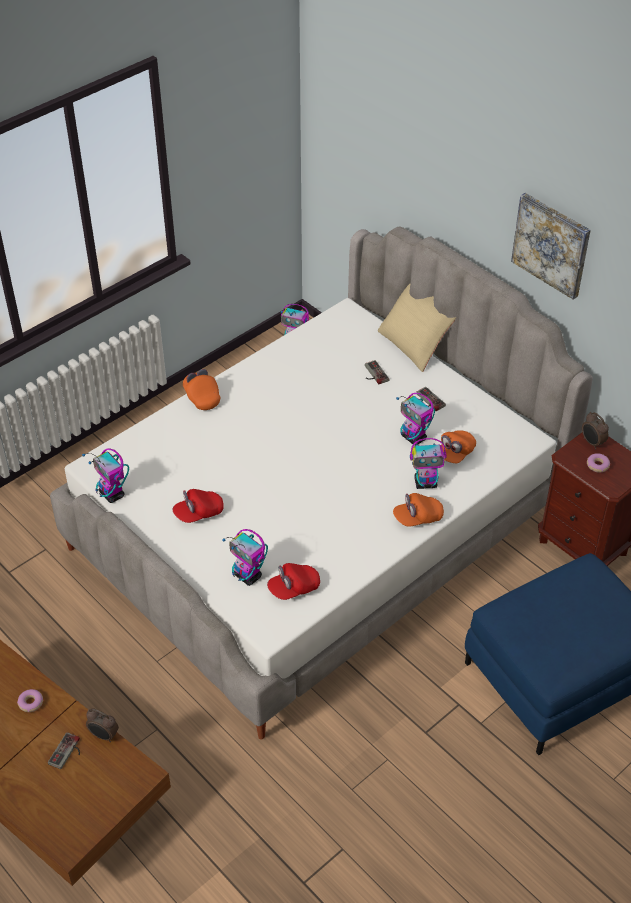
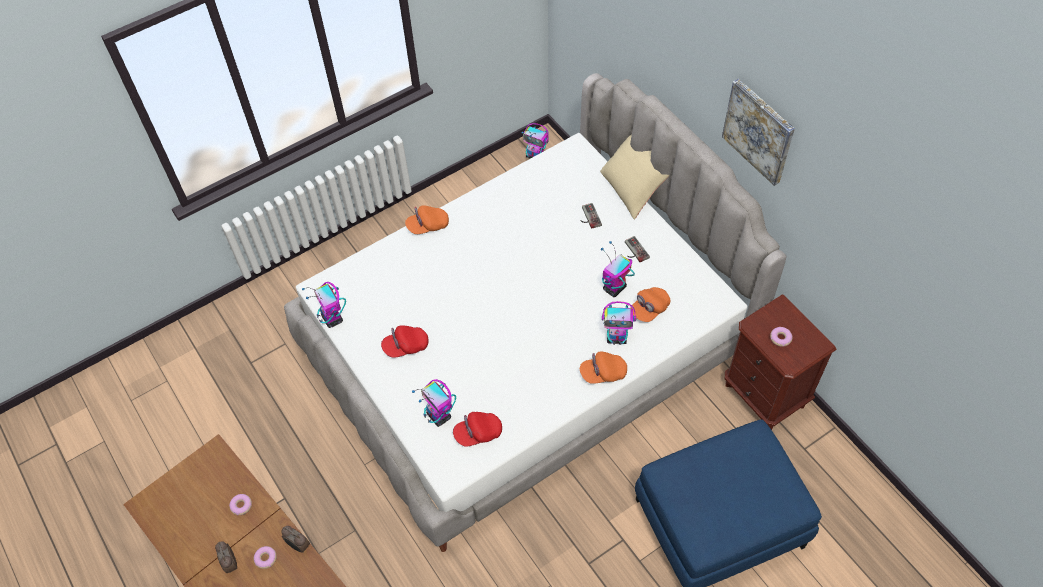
camera: 10 degrees right, 10 degrees up
(68, 753) = (265, 558): game controller -> donut
(201, 397) = (428, 226): orange cap -> orange cap turned 90 degrees counterclockwise
(414, 438) = (614, 288): toy robot -> toy robot turned 75 degrees clockwise
(592, 443) = (779, 313): alarm clock -> alarm clock (230, 564)

